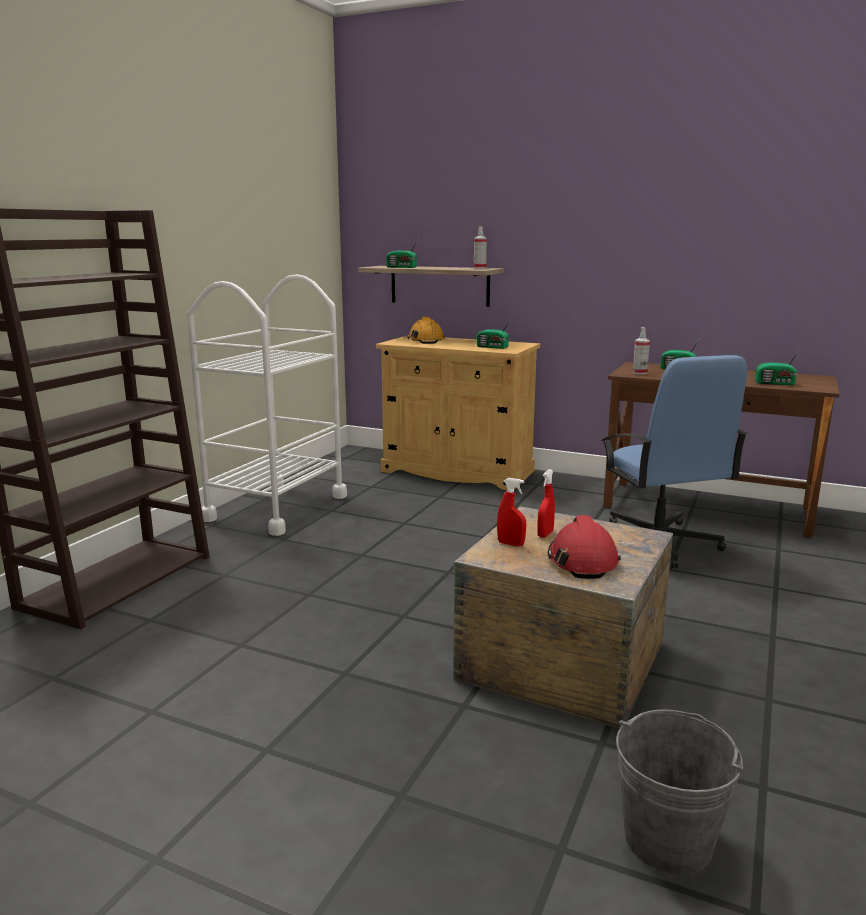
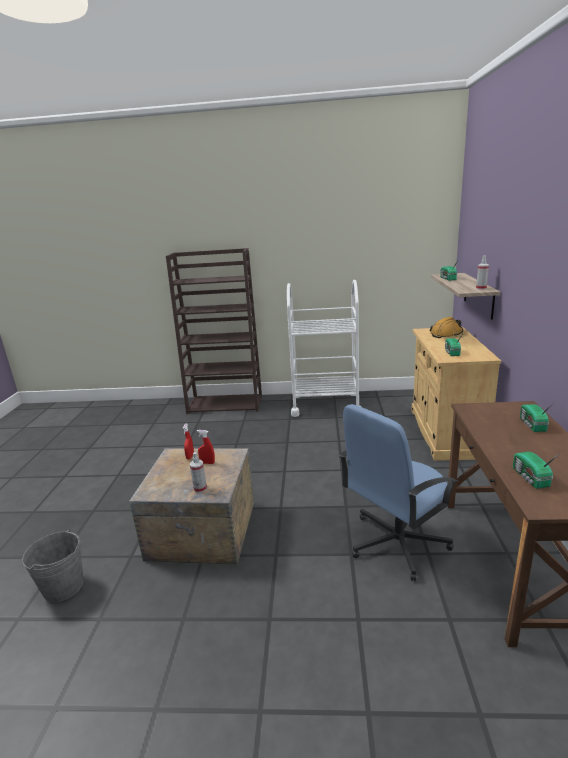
camera: 70 degrees right, 5 degrees up
(582, 560) = (174, 479): red hard hat -> none
(639, 373) = (481, 412): spray bottle -> spray bottle (200, 489)

